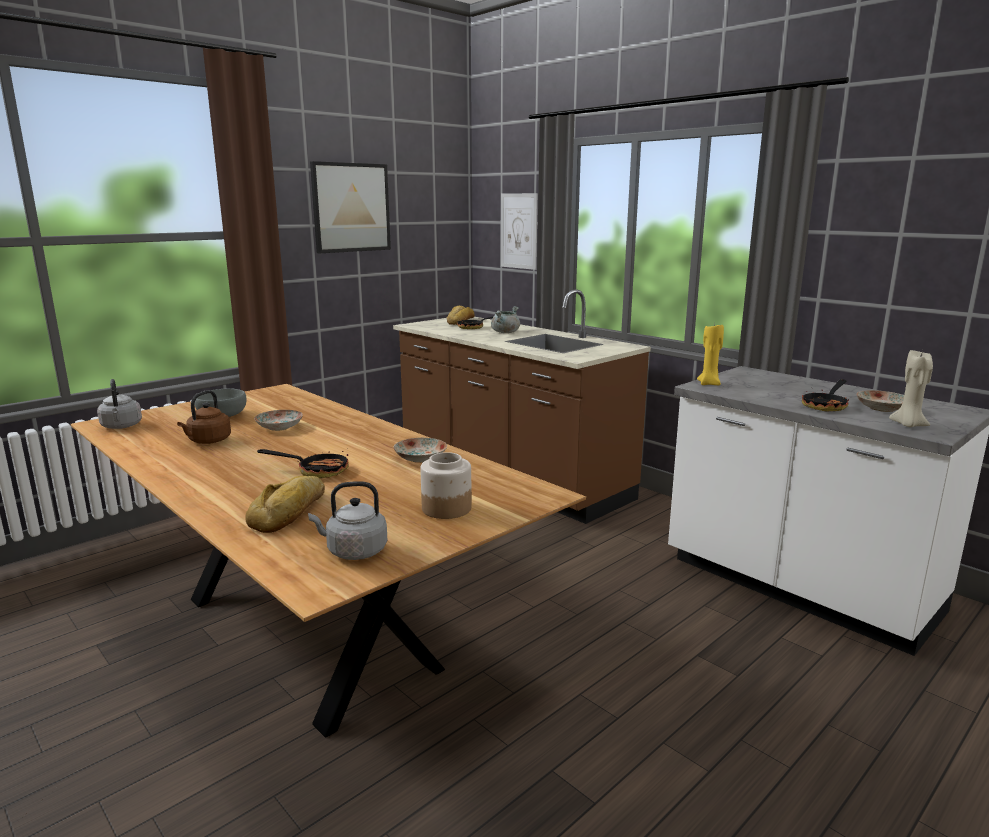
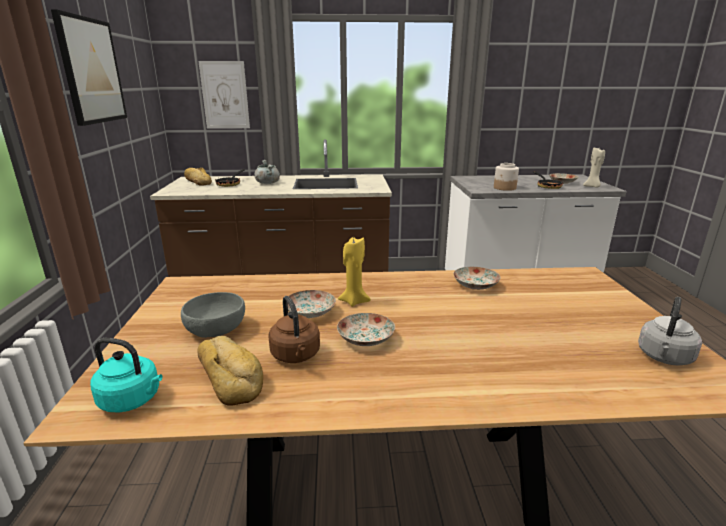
camera: 50 degrees left, 5 degrees up
(121, 426) = (133, 400): grey kettle -> turquoise kettle
(254, 450) = (365, 339): none -> plate
(291, 511) = (557, 361): bread -> bread (230, 375)
(316, 471) = (461, 327): frying pan -> none
(446, 509) = (592, 306): jar -> jar (504, 188)
(709, 384) = (478, 188): yellow candle -> yellow candle (354, 301)

